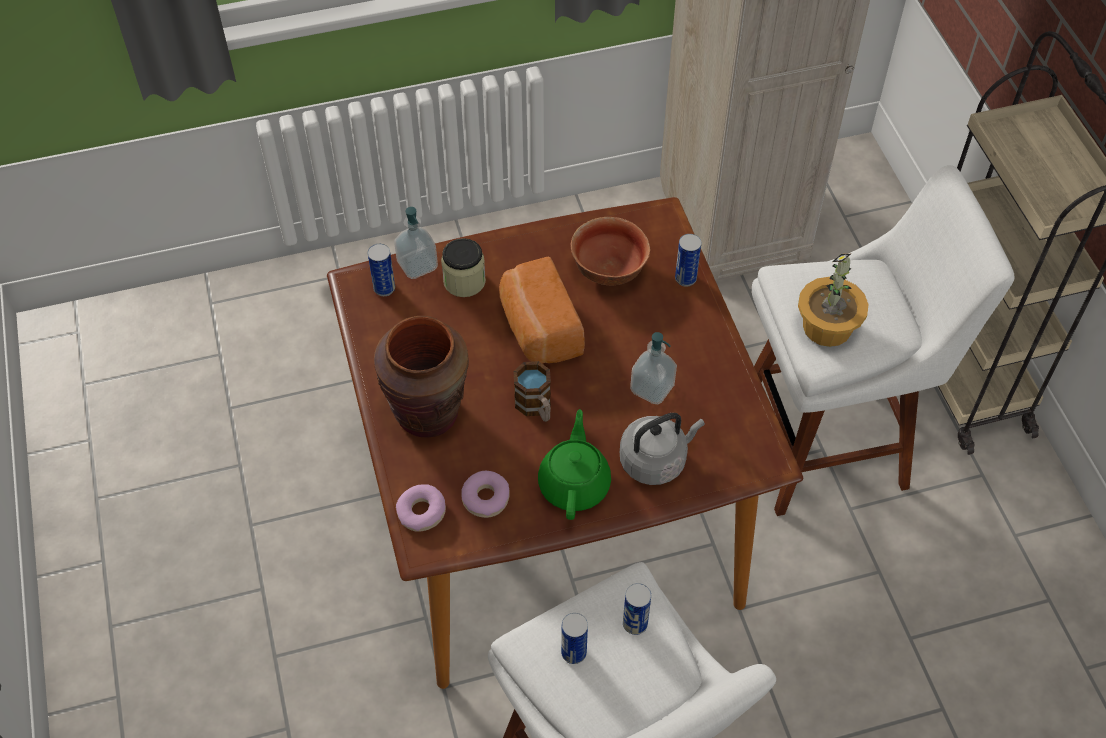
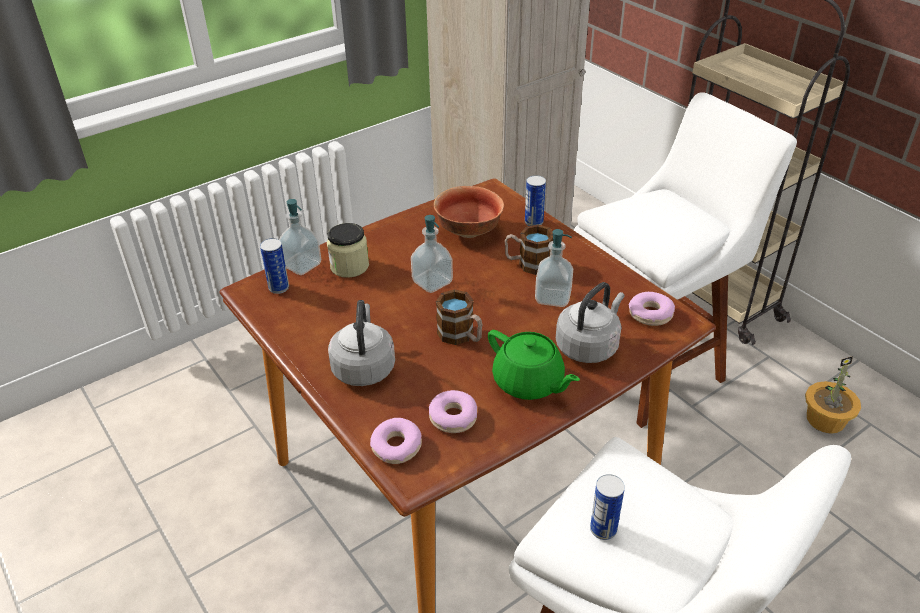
camera: 20 degrees left, 15 degrees down
(428, 414) = (364, 367): brown vase -> grey kettle
(538, 329) = (432, 282): bread -> soap dispenser
(574, 484) = (529, 383): green teapot -> green teapot turned 150 degrees clockwise
(635, 624) = (644, 485): can -> none
(649, 336) = (528, 264): none -> mug
(741, 442) = (650, 314): none -> donut
(828, 327) = (656, 233): potted plant -> potted plant (826, 420)

